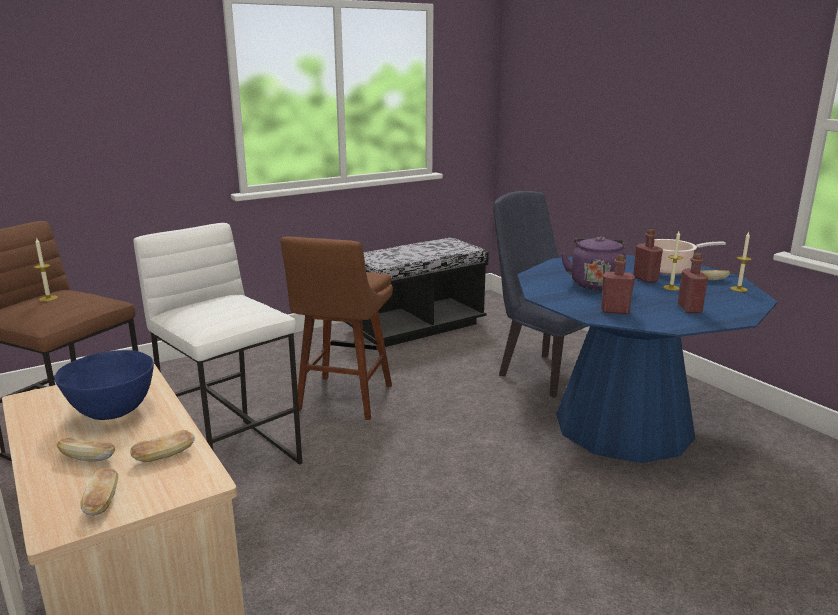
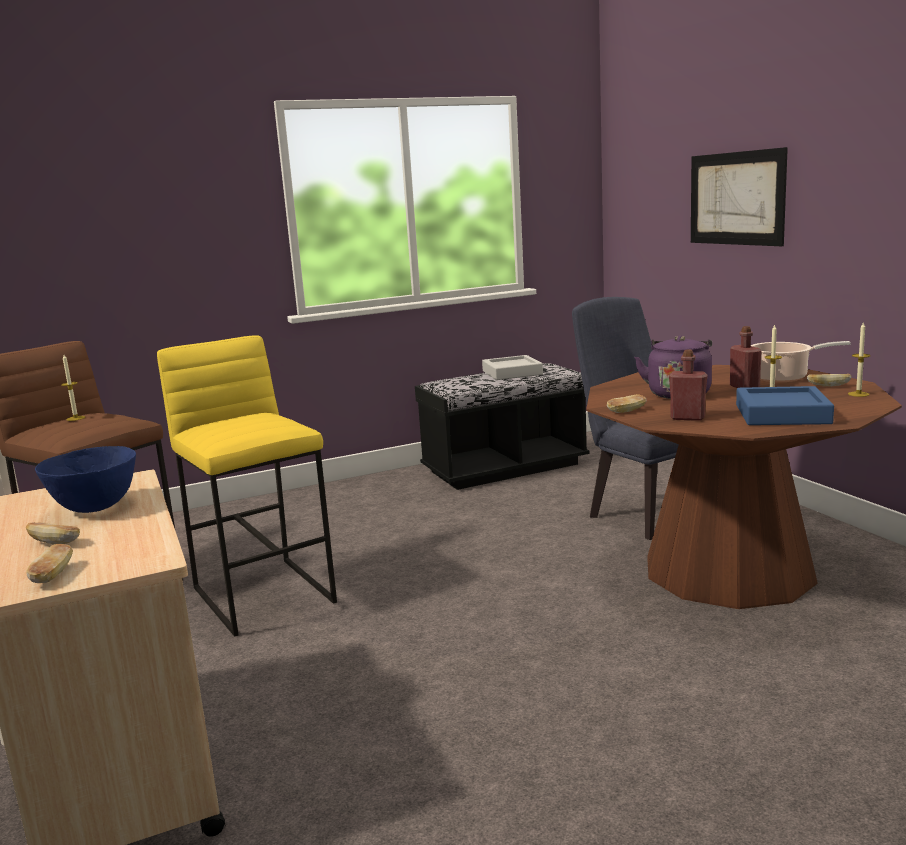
camera: 10 degrees right, 5 degrees down
(164, 456) = (128, 542): bread -> bread (626, 411)
(234, 456) = (265, 594): white stool -> yellow stool
(343, 400) = (399, 541): brown stool -> none
(425, 247) = (512, 373): none -> grey tray
(623, 111) = (736, 198): none -> picture
(623, 425) = (728, 569): blue dining table -> brown dining table
(689, 309) = (782, 414): red bottle -> blue tray

